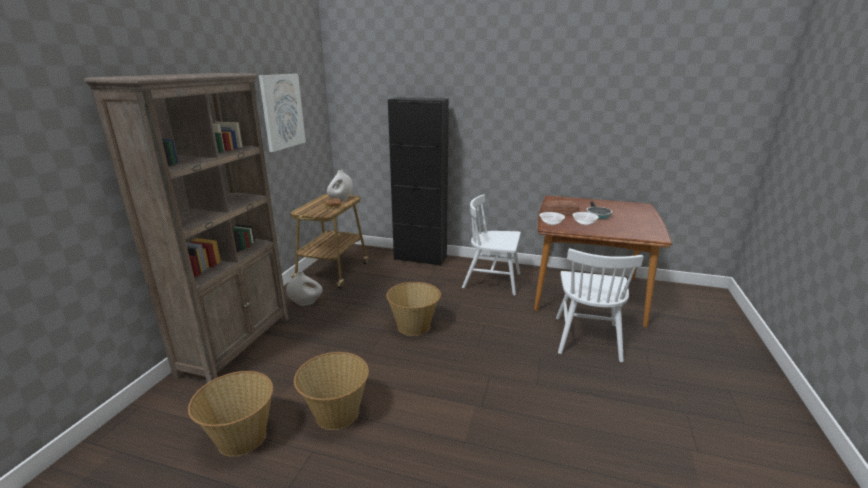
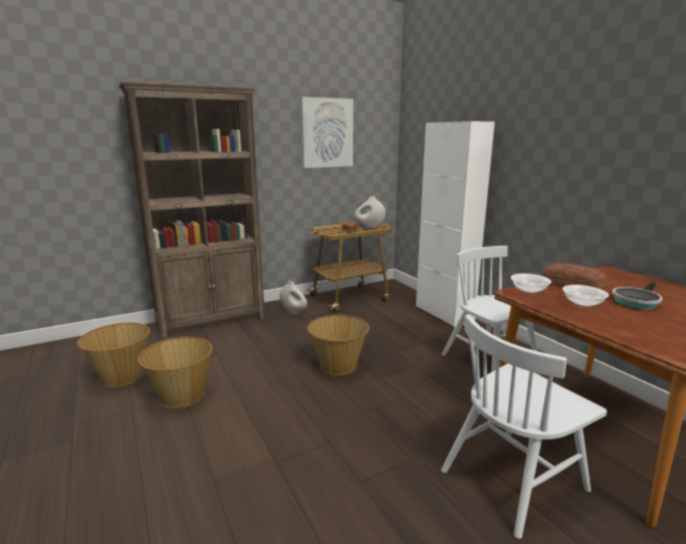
camera: 45 degrees right, 5 degrees down
(420, 258) = (444, 314): black cabinet -> white cabinet

